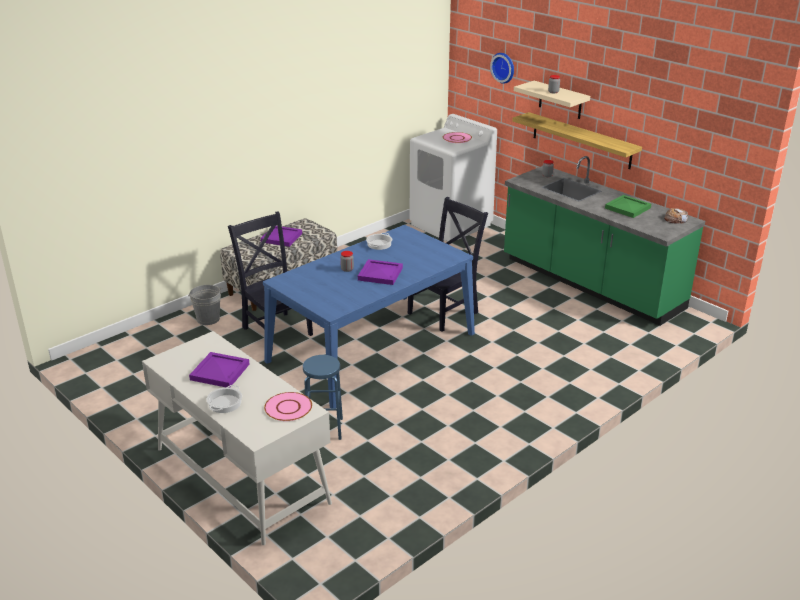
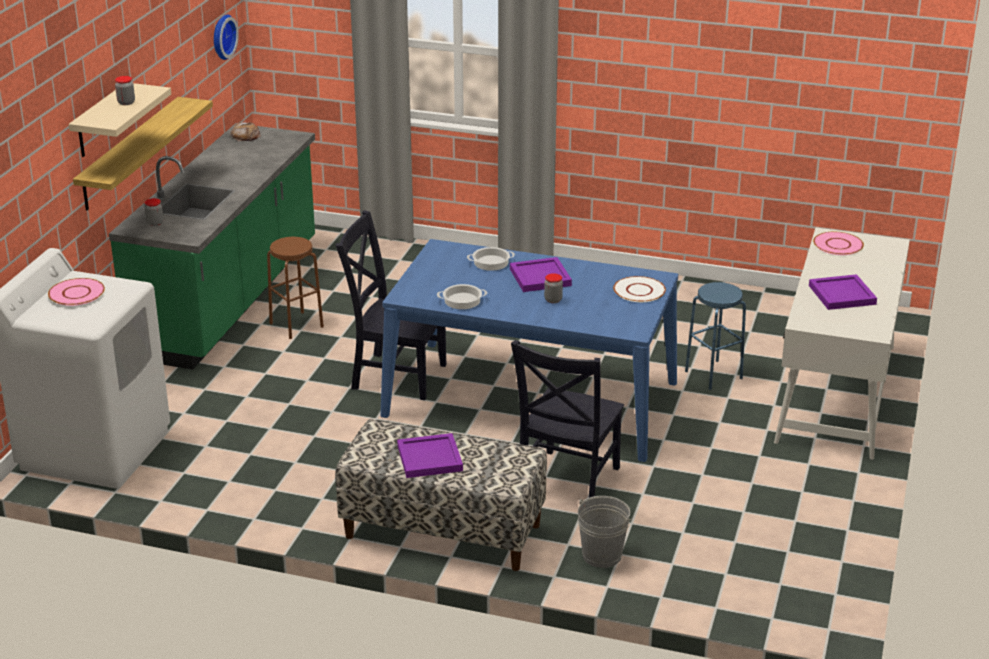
camera: 120 degrees left, 0 degrees up
(225, 403) = (878, 273): cooking pot -> cooking pot (491, 262)
(323, 299) = (639, 291): none -> white plate
(504, 67) = (30, 142): wall clock -> wall clock (222, 36)
(538, 297) = (296, 325): none -> brown stool
(628, 208) = (233, 161): green tray -> none

